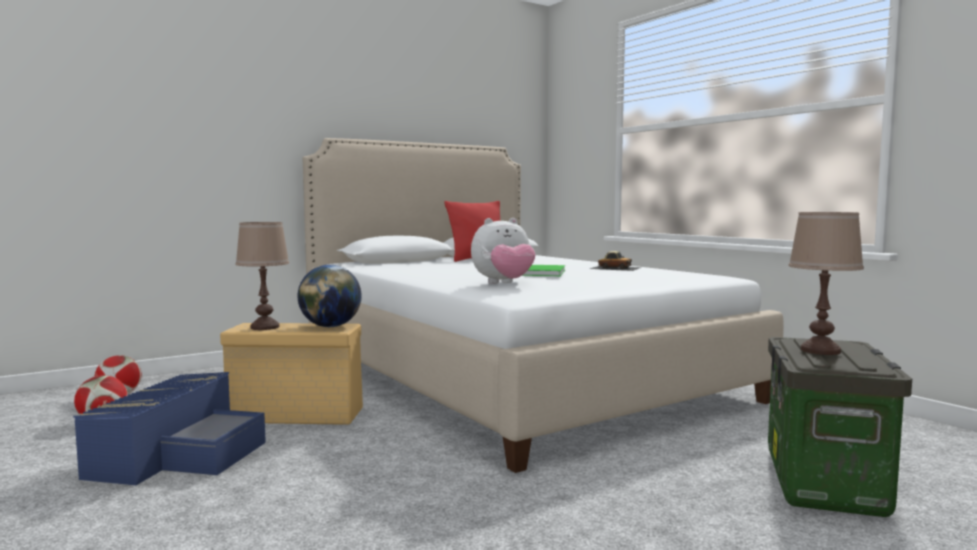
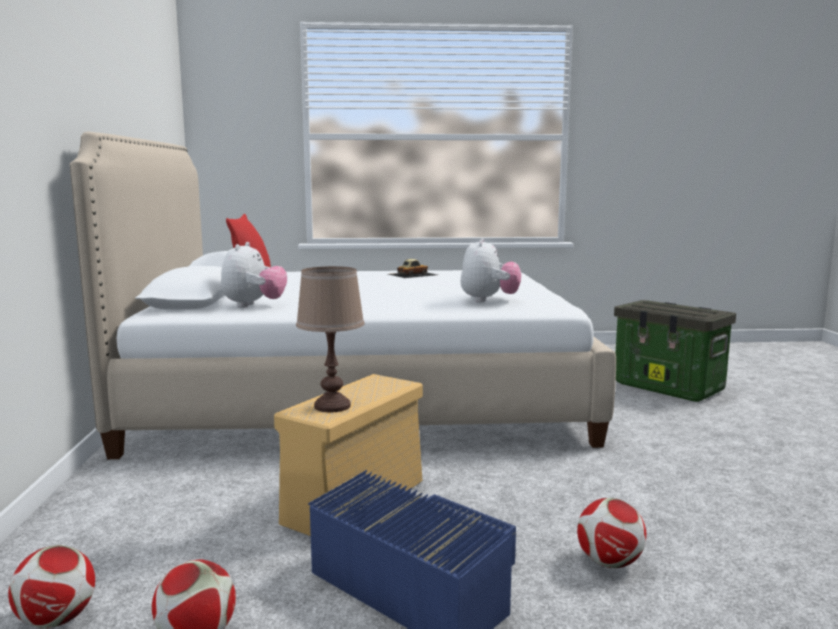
camera: 60 degrees left, 5 degrees up
(232, 507) = (609, 563): none -> football
(330, 326) = (375, 384): globe -> none
(394, 266) = (254, 305): none -> plush toy
(539, 273) = (429, 287): green book -> none
(820, 351) = (671, 308): brown table lamp -> none

